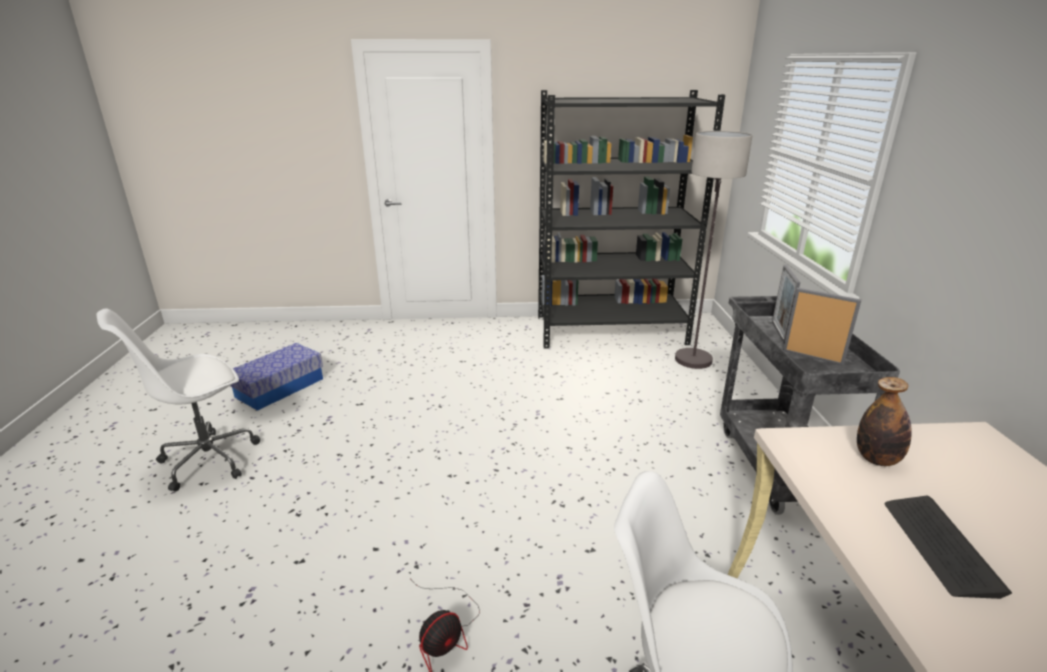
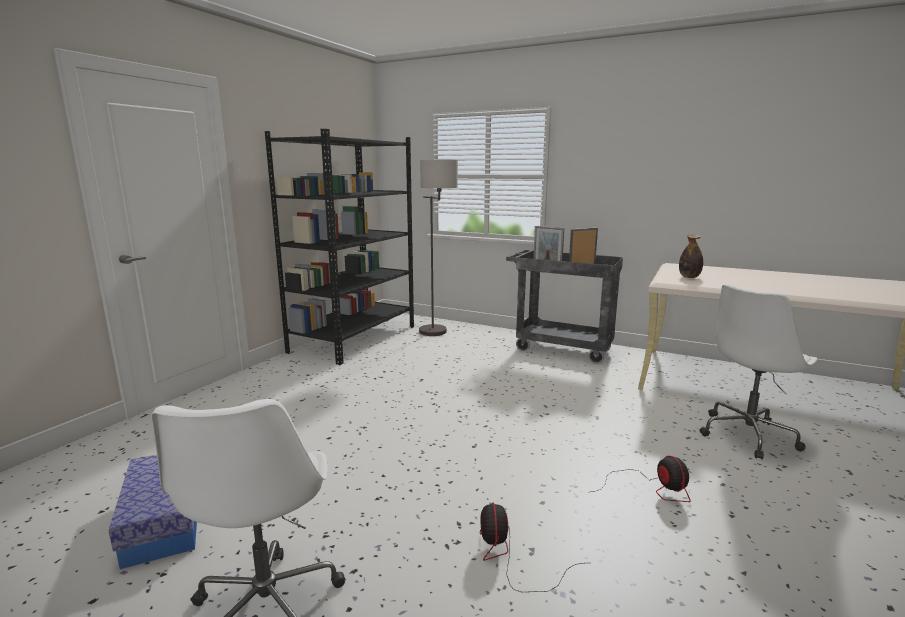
camera: 60 degrees left, 10 degrees down
(286, 550) = (510, 558): none -> fan
(940, 546) = (752, 284): keyboard -> none

